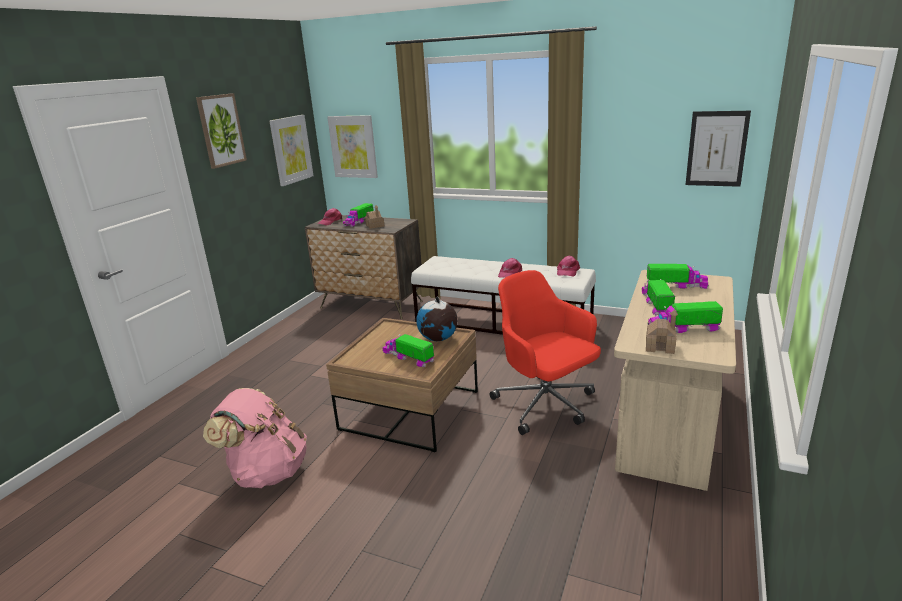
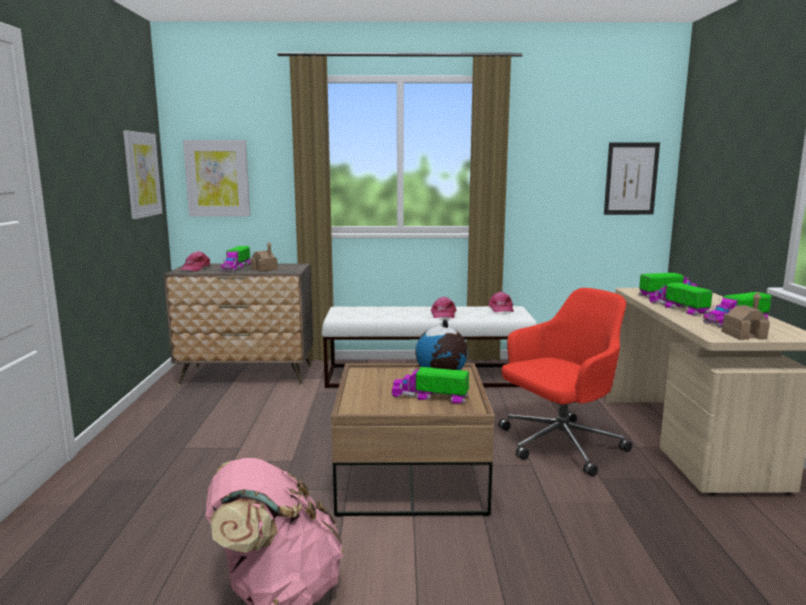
camera: 25 degrees left, 10 degrees down
(221, 130) = (77, 126): picture -> none
(545, 405) = (558, 445): red office chair -> red office chair turned 120 degrees clockwise

